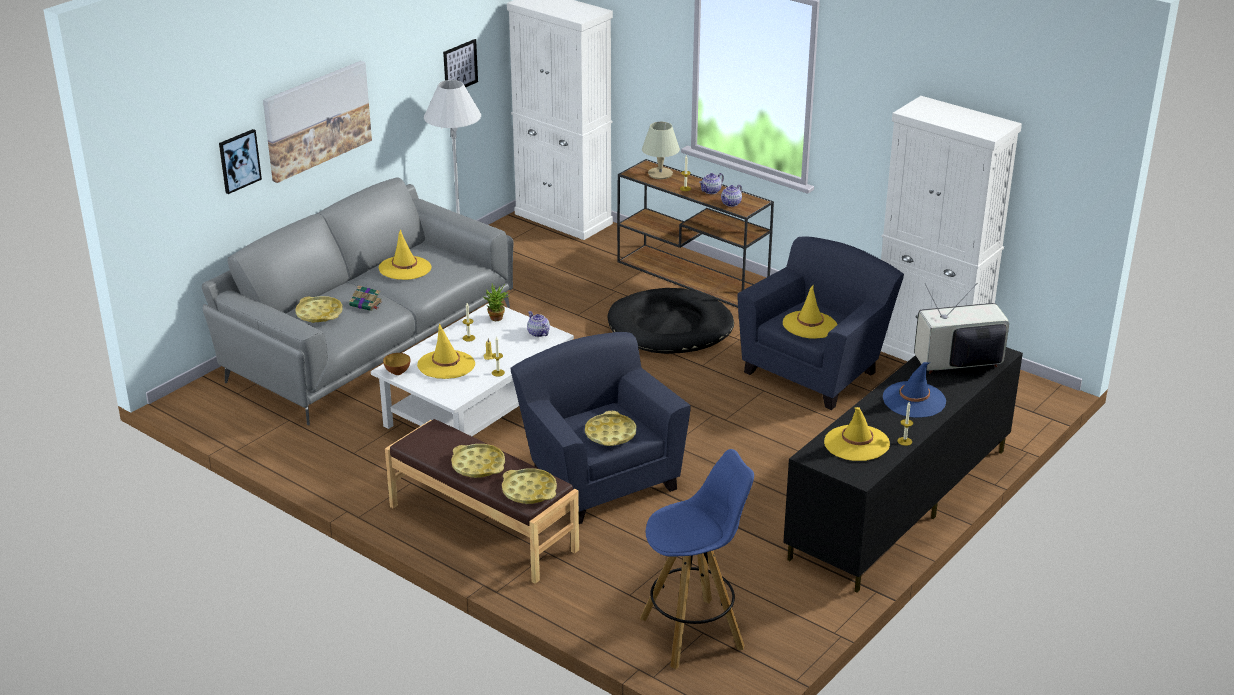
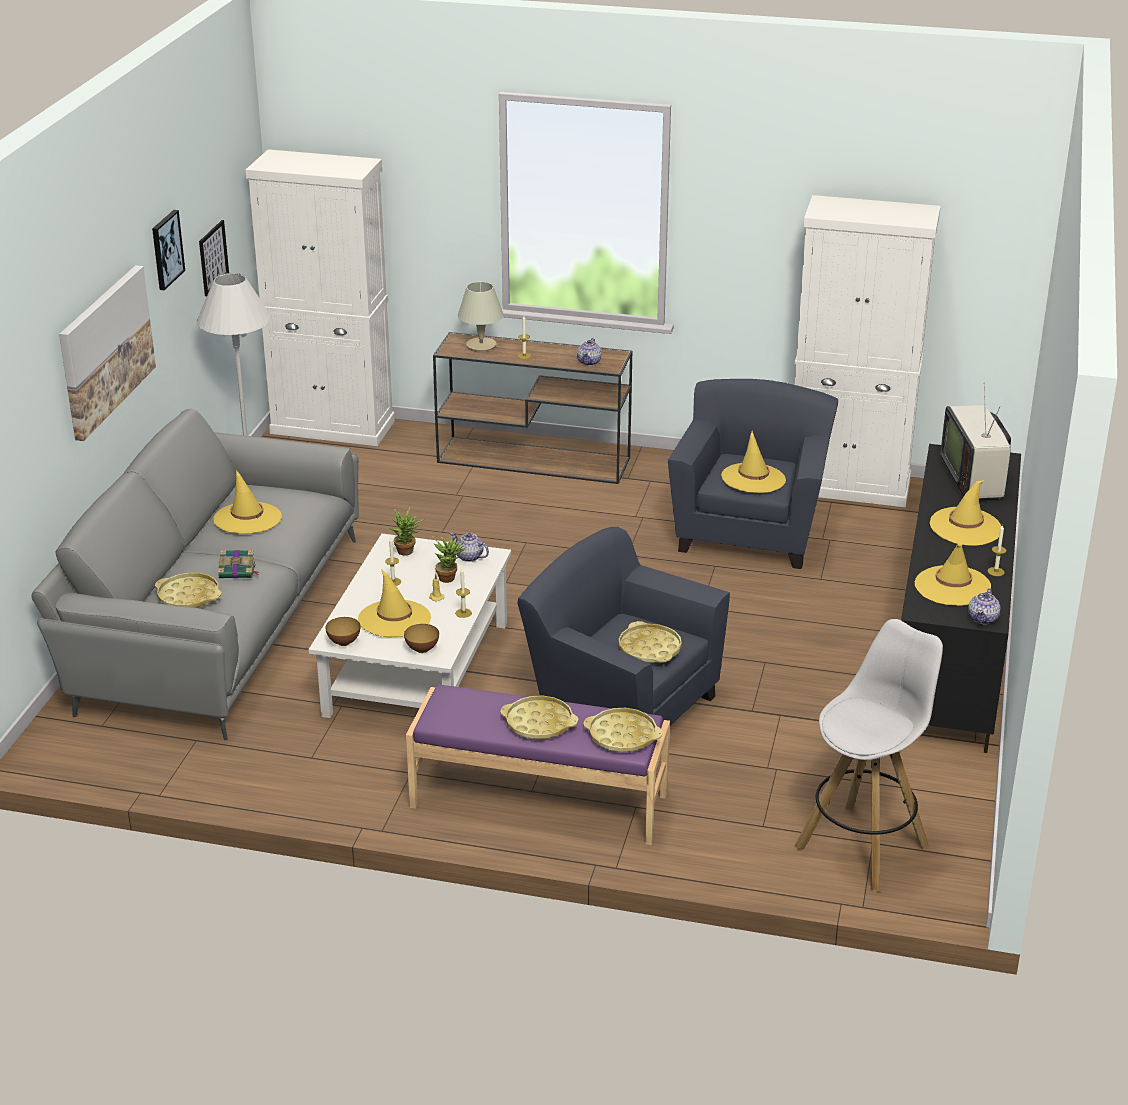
camera: 25 degrees left, 0 degrees up
(239, 161) = (45, 420): picture -> picture (166, 249)
(446, 391) = (422, 649): none -> bowl
(482, 528) = (538, 801): brown bench -> purple bench
(511, 345) = (450, 577): none -> potted plant
(670, 327) = (558, 521): black dog bed -> none
(693, 632) = (863, 846): blue stool -> white stool
(711, 191) = (555, 353): teapot -> teapot (983, 618)
(914, 400) = (965, 527): blue hat -> yellow hat
(960, 364) = (975, 479): television -> television turned 60 degrees counterclockwise

